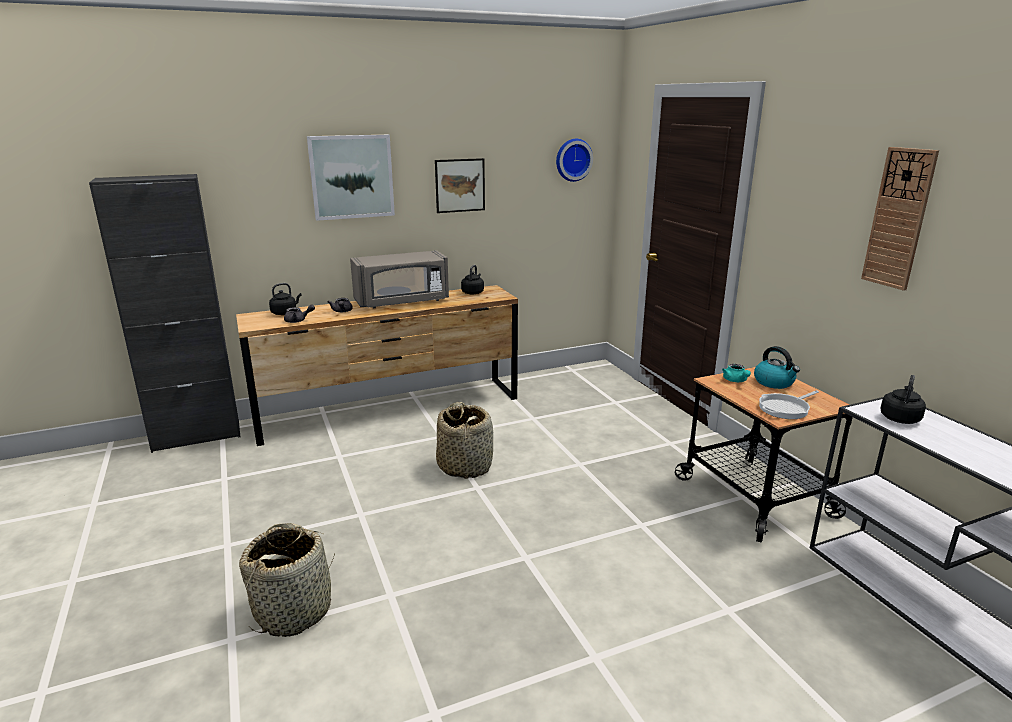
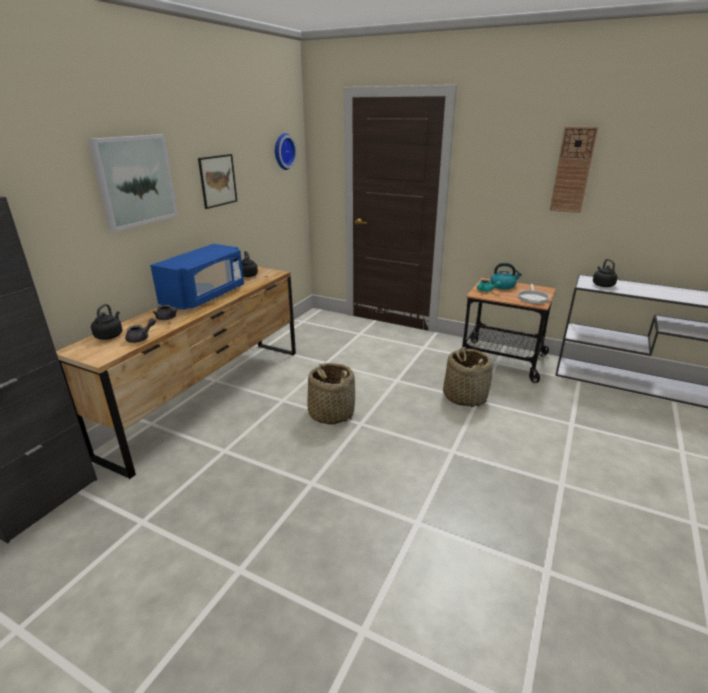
camera: 40 degrees left, 5 degrees up
(294, 610) = (373, 577): basket -> basket (465, 396)
(402, 302) = (205, 296): grey microwave -> blue microwave

